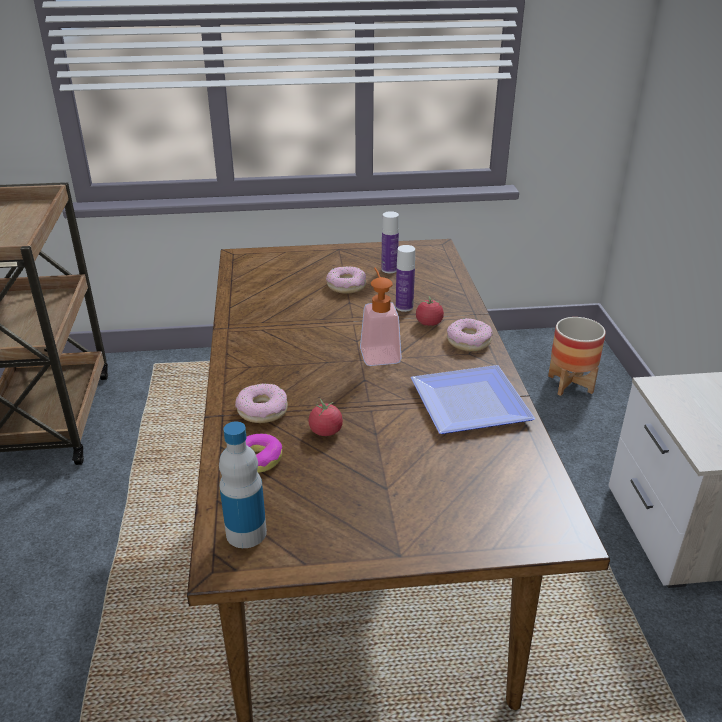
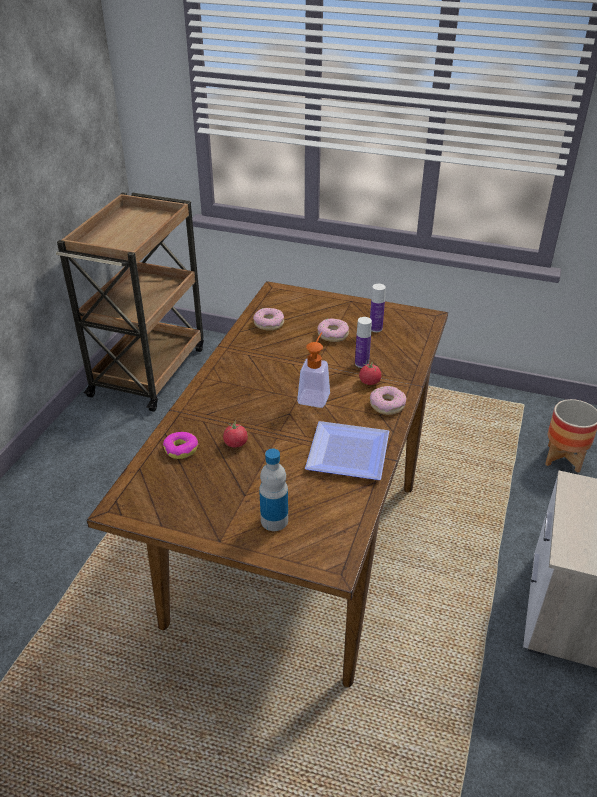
camera: 25 degrees right, 5 degrees up
(246, 533) = (141, 494): bottle -> bottle (274, 520)
(262, 410) = (207, 416): donut -> donut (269, 323)

